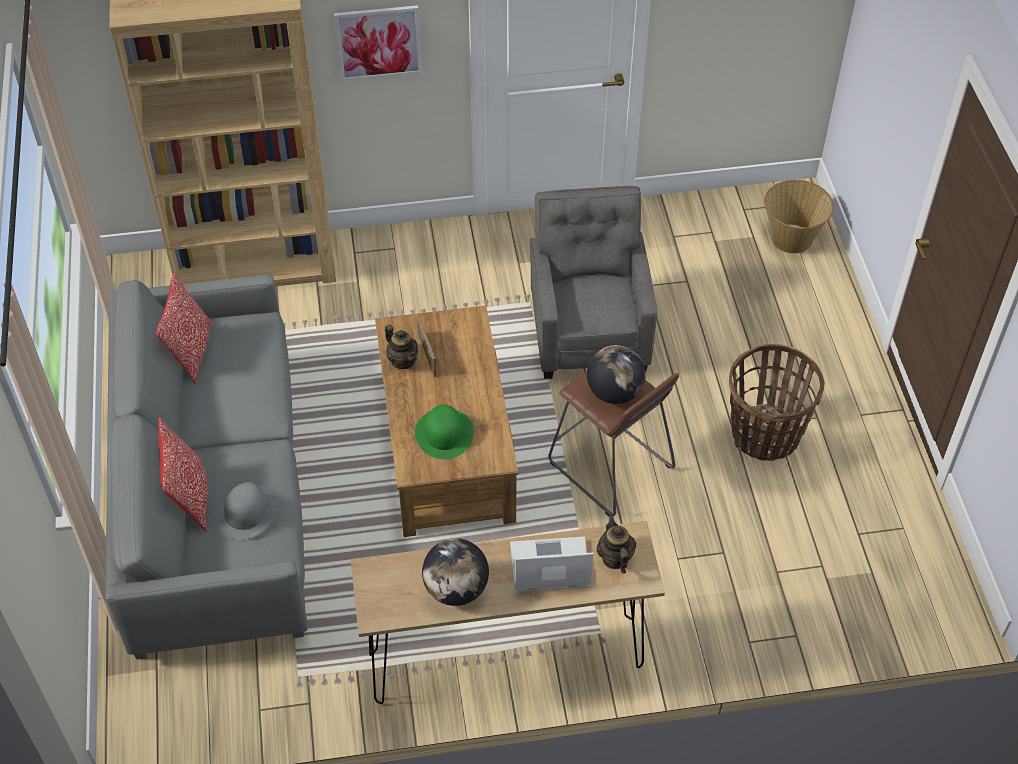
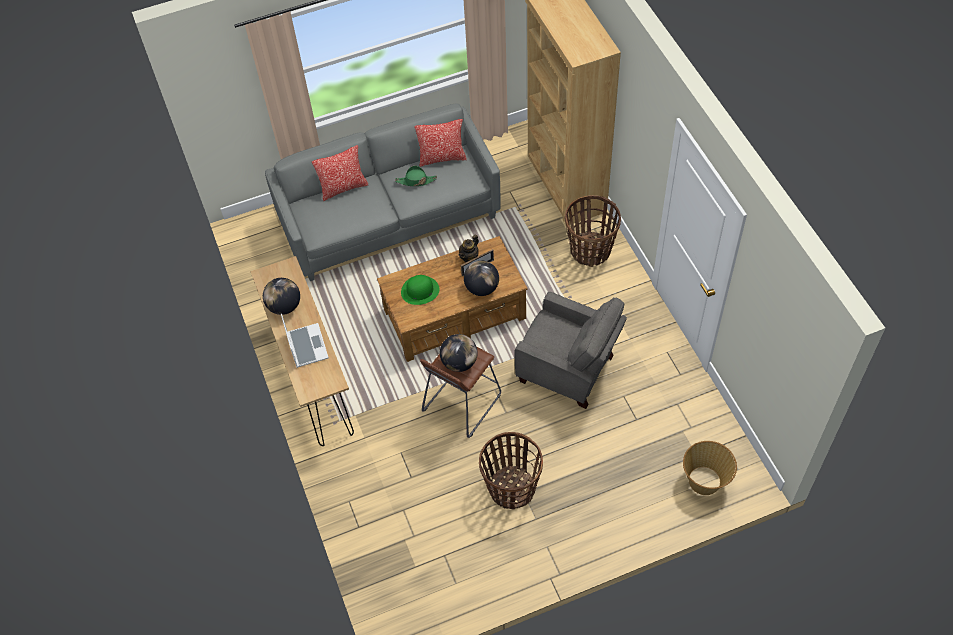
camera: 80 degrees right, 5 degrees up
(225, 393) = (416, 181): none -> green hat
(247, 512) = (338, 214): grey hat -> none
(378, 42) = (639, 137): picture -> none
(392, 265) = (590, 250): none -> basket
(467, 357) = (482, 288): none -> globe
(589, 333) = (568, 370): grey armchair -> grey armchair turned 45 degrees clockwise
(615, 558) = (318, 376): teapot -> none

